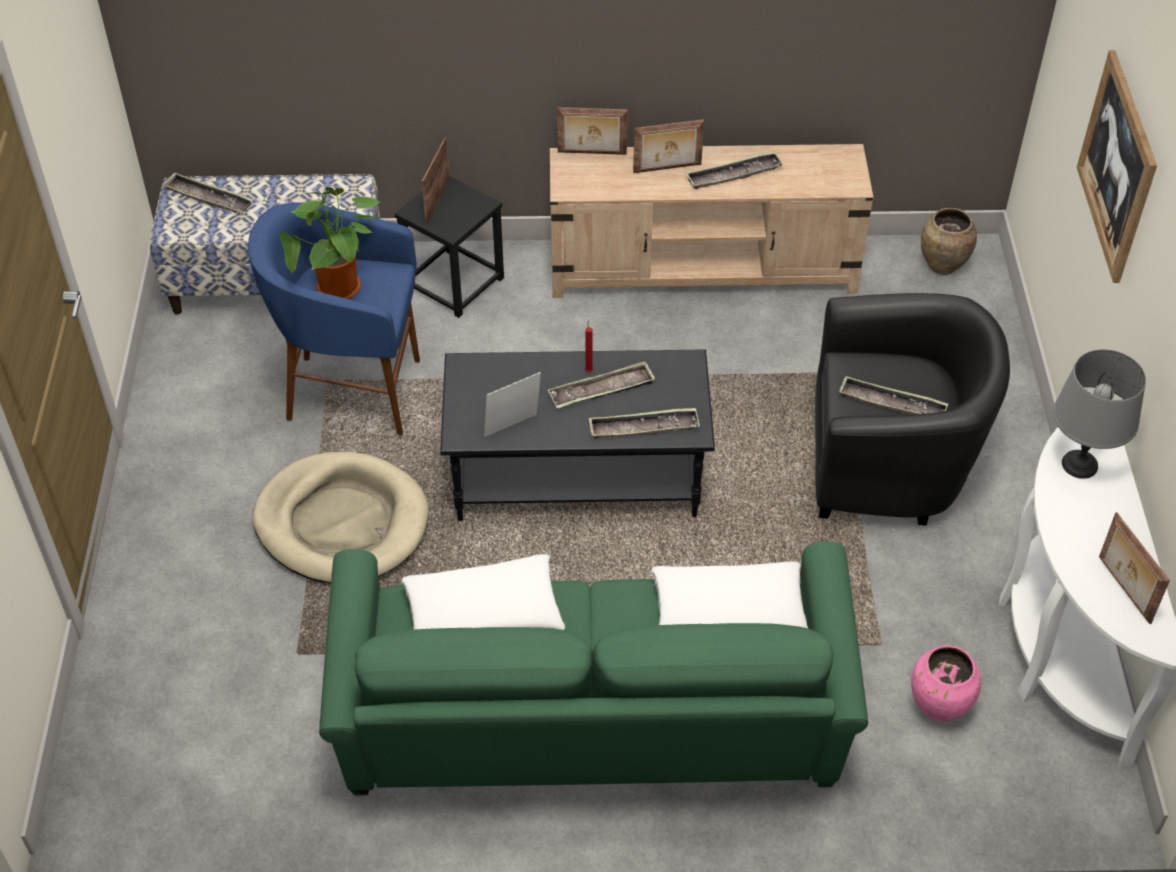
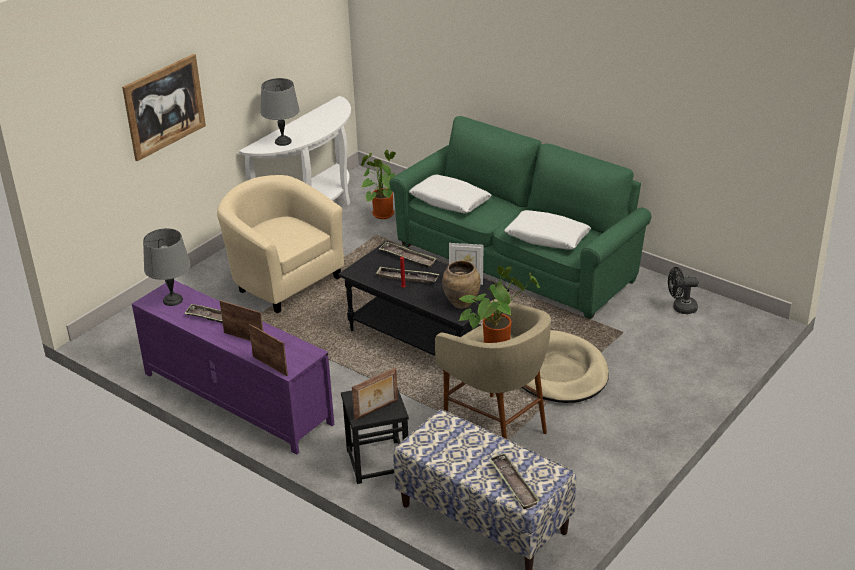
camera: 140 degrees left, 15 degrees down
(235, 769) = (680, 308): none -> black fan
(352, 392) = (497, 429): blue stool -> beige stool
(703, 269) = (236, 398): beige tv stand -> purple tv stand
(823, 170) = (172, 300): none -> grey table lamp
(891, 404) = (287, 231): tray -> none
(891, 465) = (283, 280): black armchair -> beige armchair
(939, 708) = (381, 213): pink vase -> potted plant
(941, 266) = (124, 340): brown vase -> brown vase (462, 304)
(1123, 590) = (328, 113): picture frame -> none

